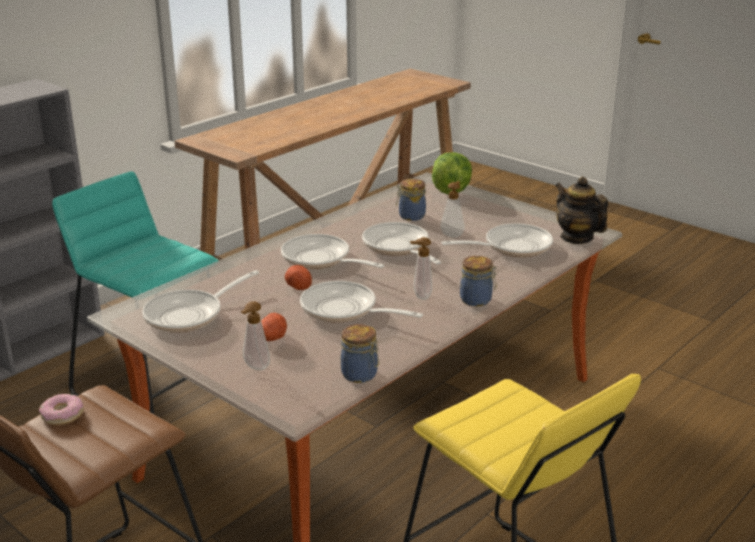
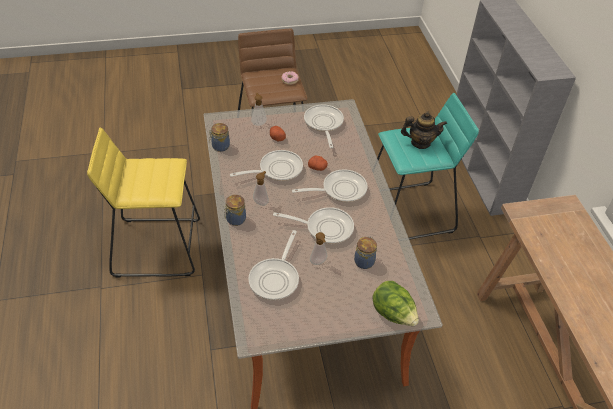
camera: 125 degrees right, 20 degrees up
(576, 237) = (255, 321): teapot -> teapot (420, 143)

